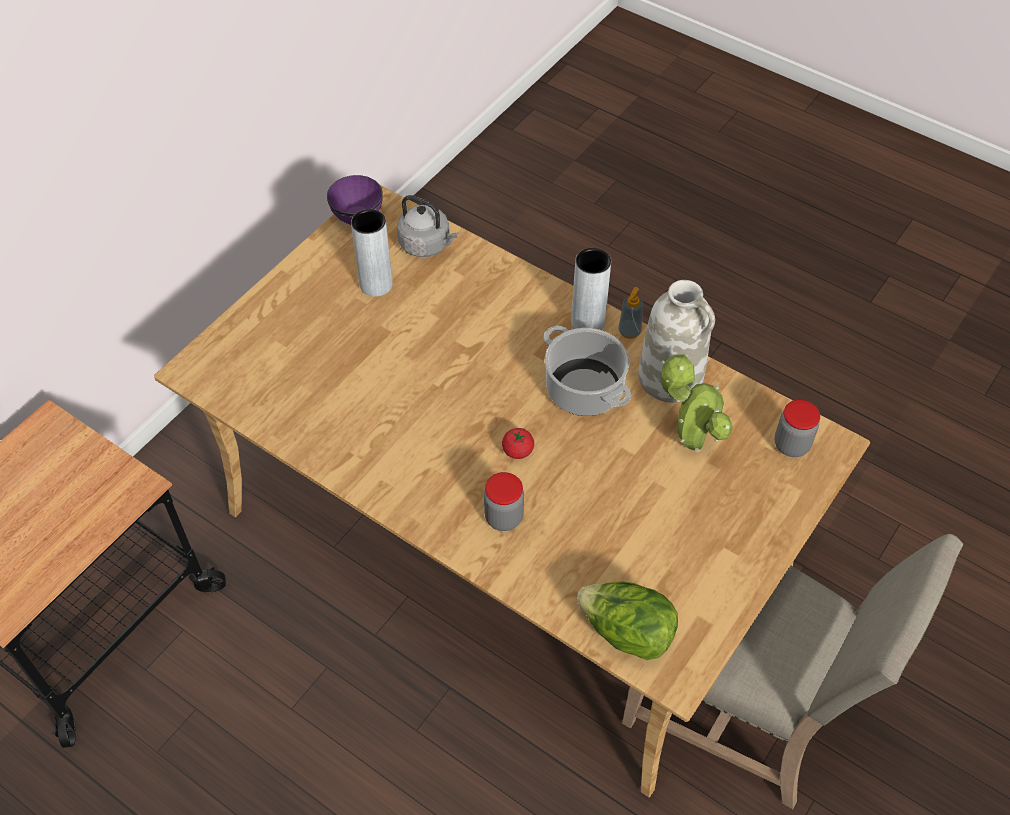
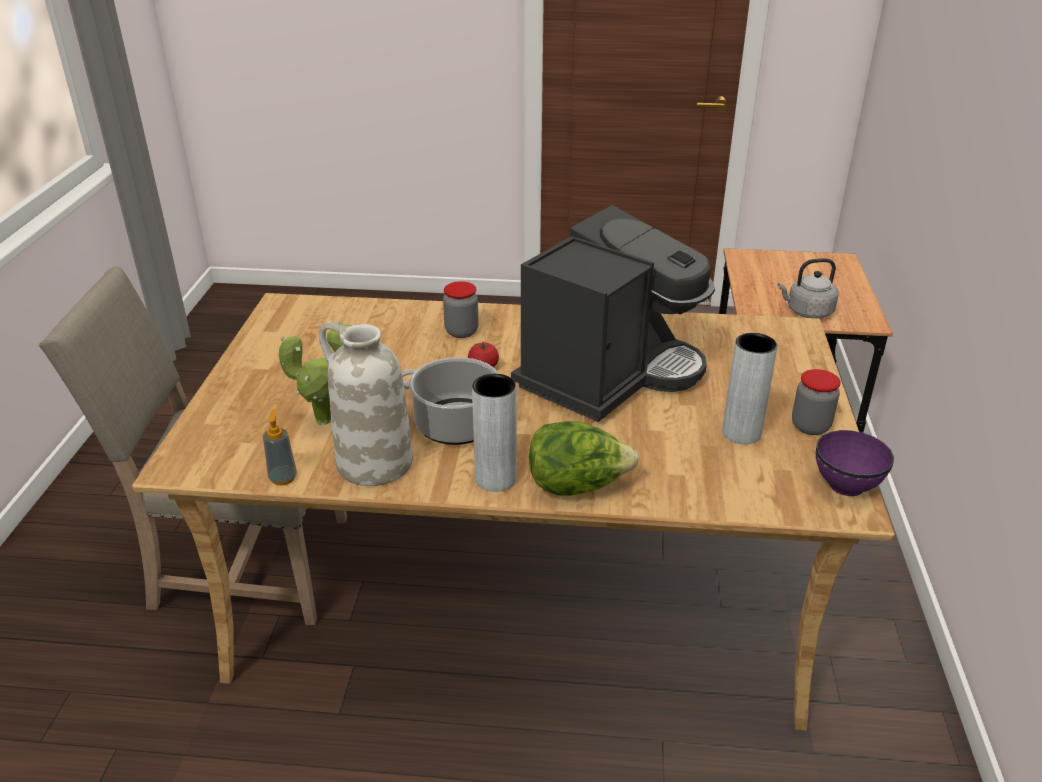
camera: 150 degrees right, 20 degrees down
(414, 391) = (609, 373): none -> coffee machine
(427, 245) = (740, 487): grey kettle -> grey kettle (807, 312)
(626, 633) = (328, 310): lettuce -> lettuce (577, 486)
(629, 331) = (444, 488): soap dispenser -> soap dispenser (283, 478)
(791, 445) = (221, 452): jar -> jar (810, 426)

